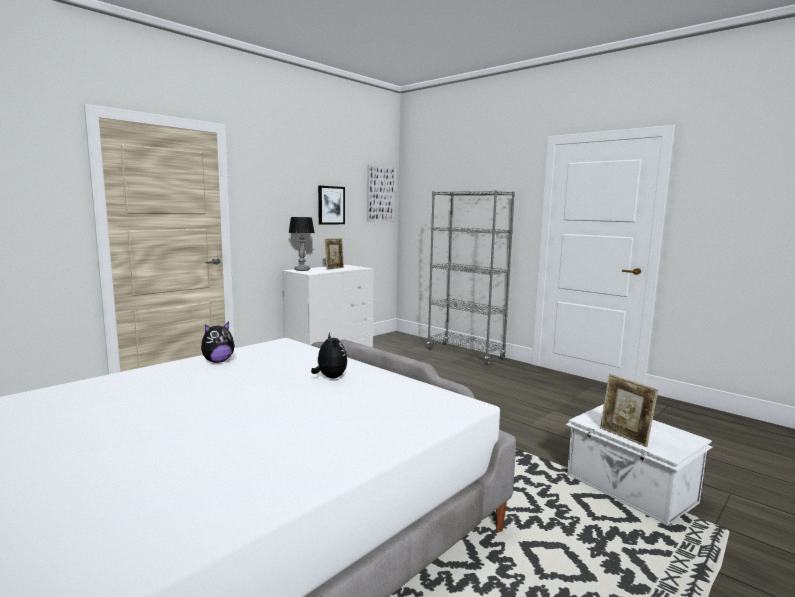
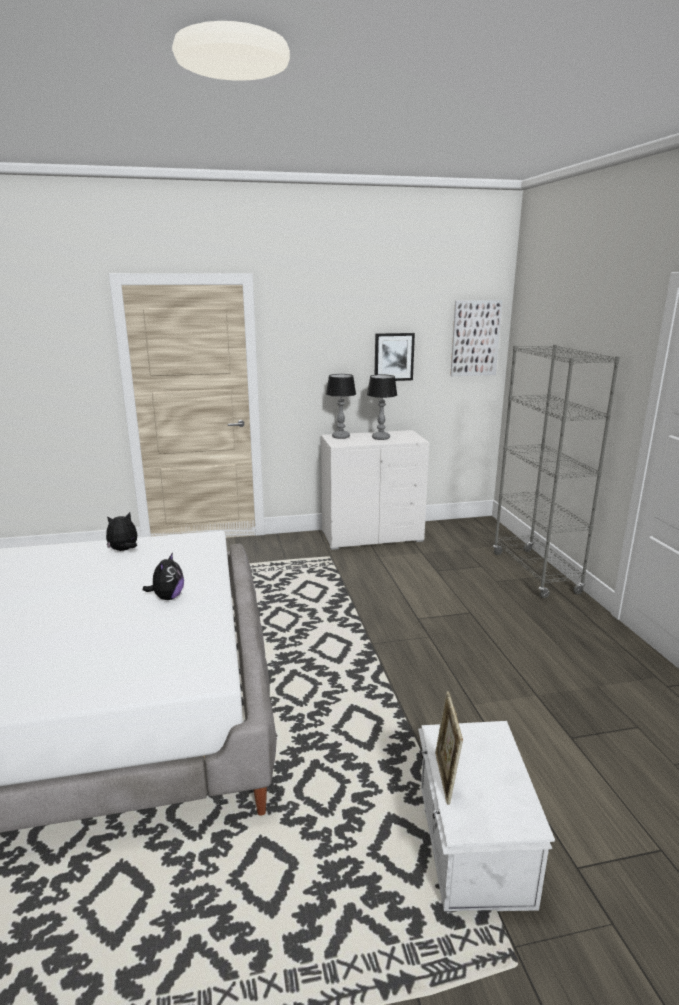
camera: 35 degrees right, 10 degrees up
(218, 361) = (124, 550): plush toy -> plush toy turned 150 degrees clockwise
(334, 268) = (381, 438): picture frame -> table lamp

